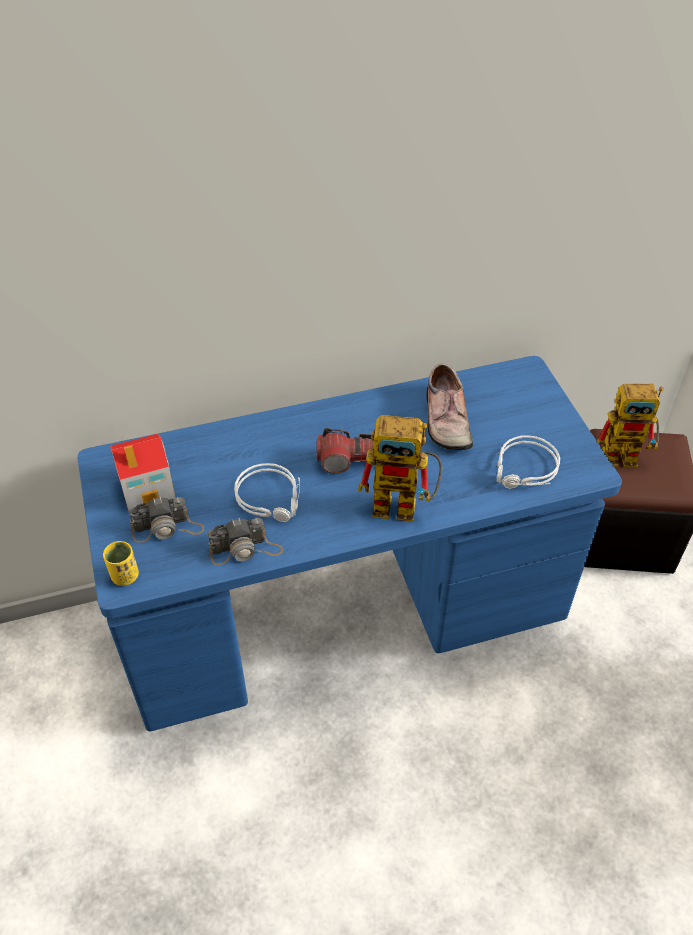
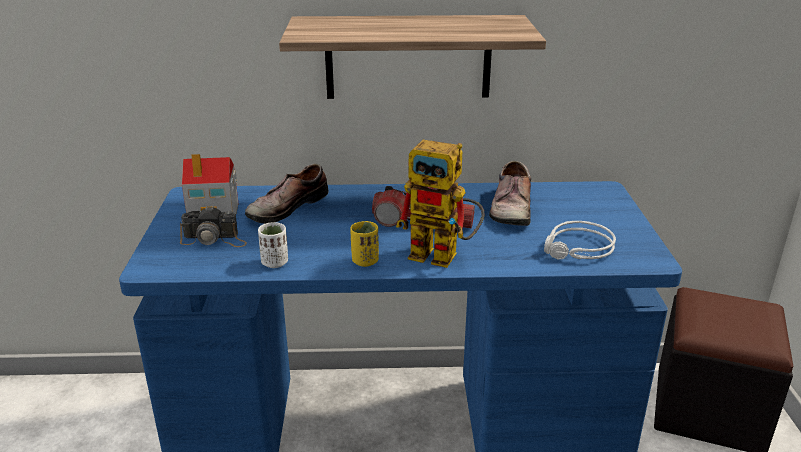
camera: 15 degrees right, 20 degrees down
(125, 576) = (155, 263): yellow cup -> yellow cup (365, 261)
(217, 461) = (285, 207): none -> shoe
(245, 549) = (275, 263): camera -> white cup
(272, 498) = (319, 234): grey headphones -> none
(324, 282) = (408, 57): none -> shelf
(626, 455) = (712, 309): toy robot -> none

